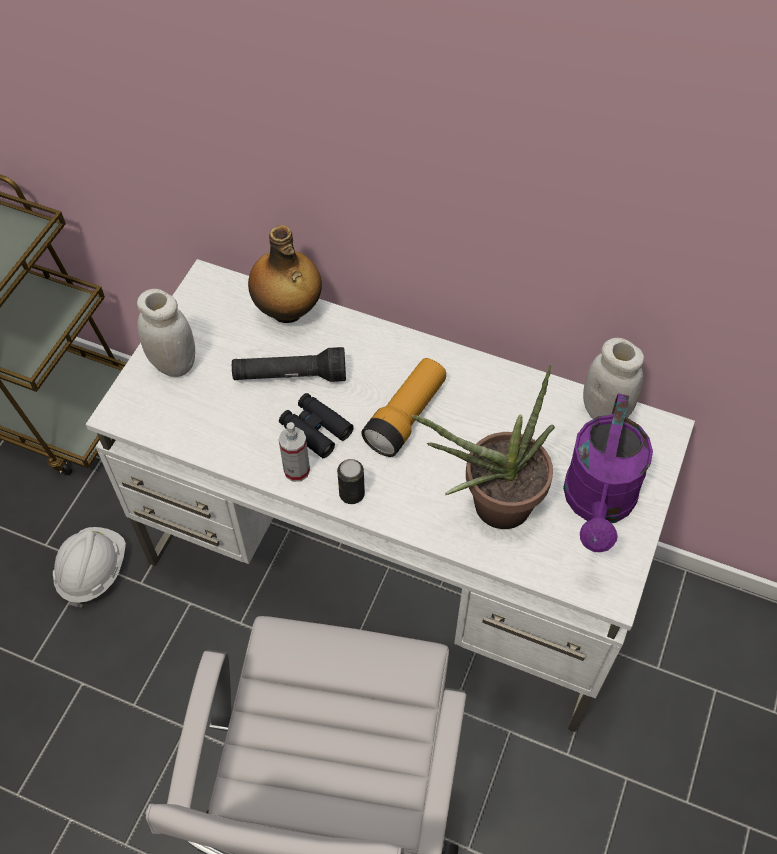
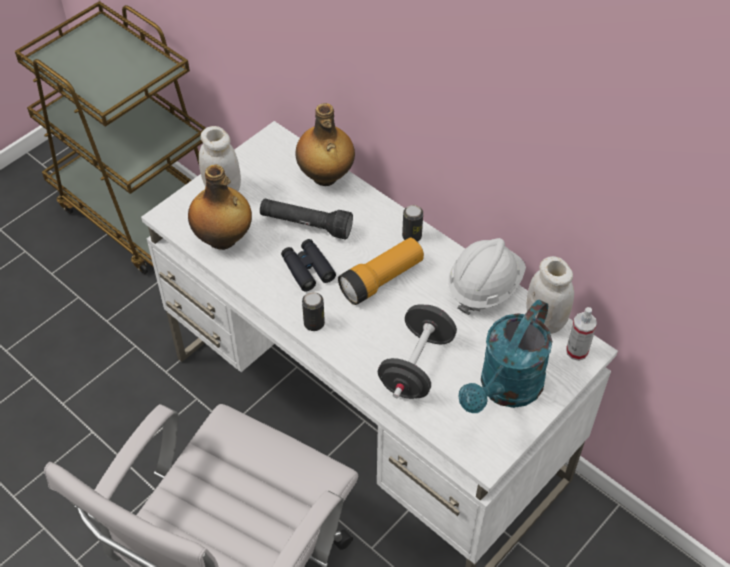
camera: 20 degrees right, 5 degrees down
(93, 571) = (134, 351): white hard hat -> white hard hat (484, 286)
(200, 423) = (223, 239): none -> bottle
(296, 470) = (280, 294): spray bottle -> spray bottle (577, 351)
(417, 354) = (412, 236): none -> can
(489, 508) = (416, 366): potted plant -> black dumbbell
(598, 504) = (505, 390): purple watering can -> turquoise watering can

